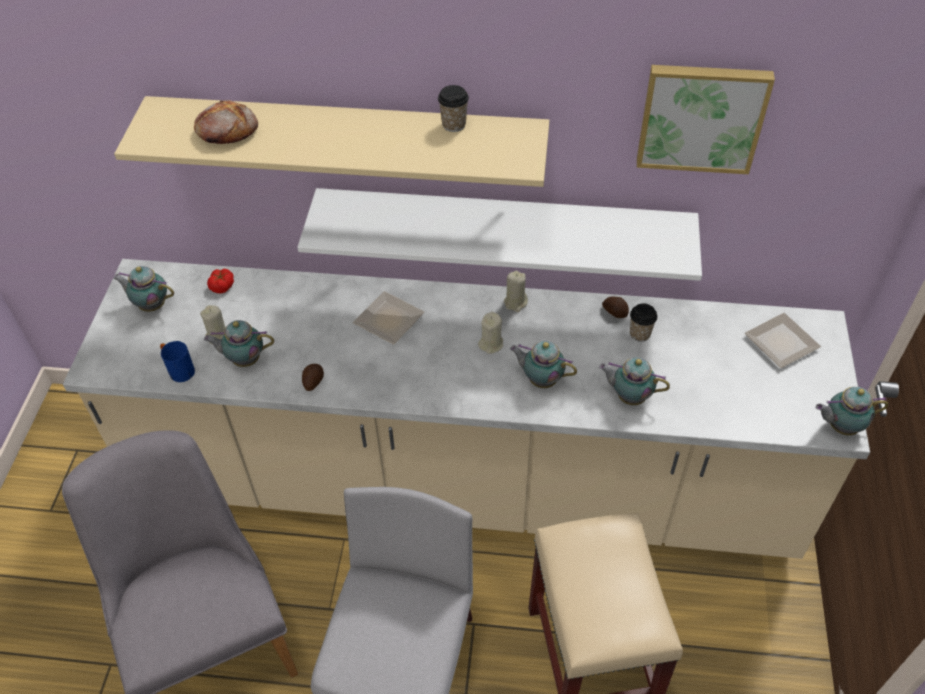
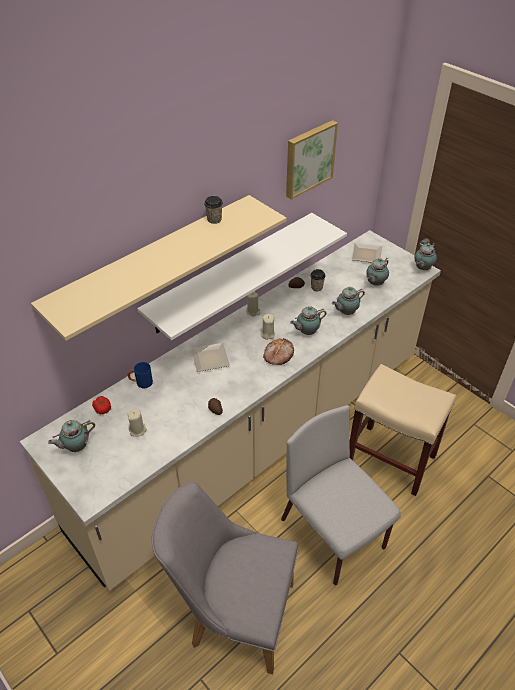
camera: 50 degrees left, 5 degrees down
(178, 370) = (141, 460): blue mug -> blue mug (141, 383)
(227, 131) = (110, 288): bread -> bread (278, 355)
(244, 359) = (167, 428): teapot -> teapot (375, 283)

